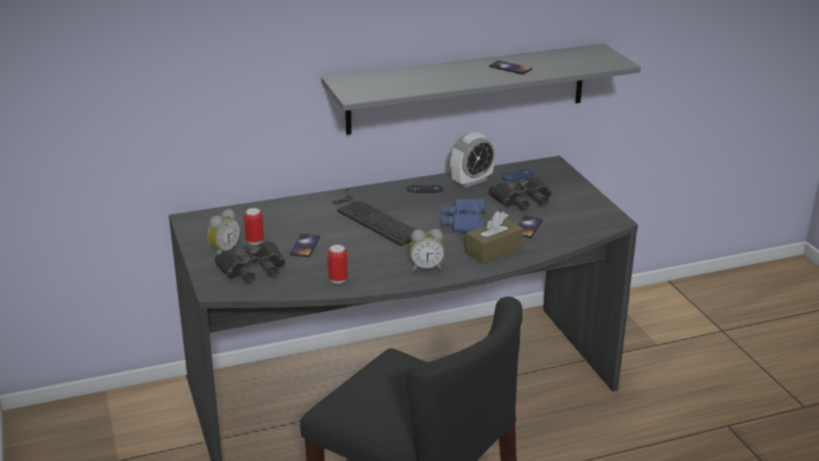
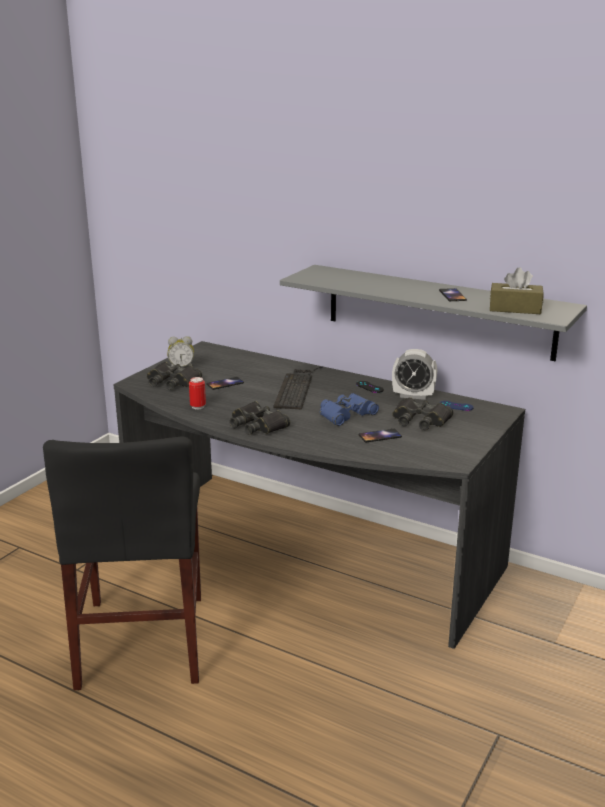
camera: 50 degrees right, 5 degrees down
(255, 241) = (207, 370): can -> none
(426, 268) = (257, 425): alarm clock -> black binoculars
(493, 250) = (321, 437): brown tissue box -> brown tissue box (515, 309)

